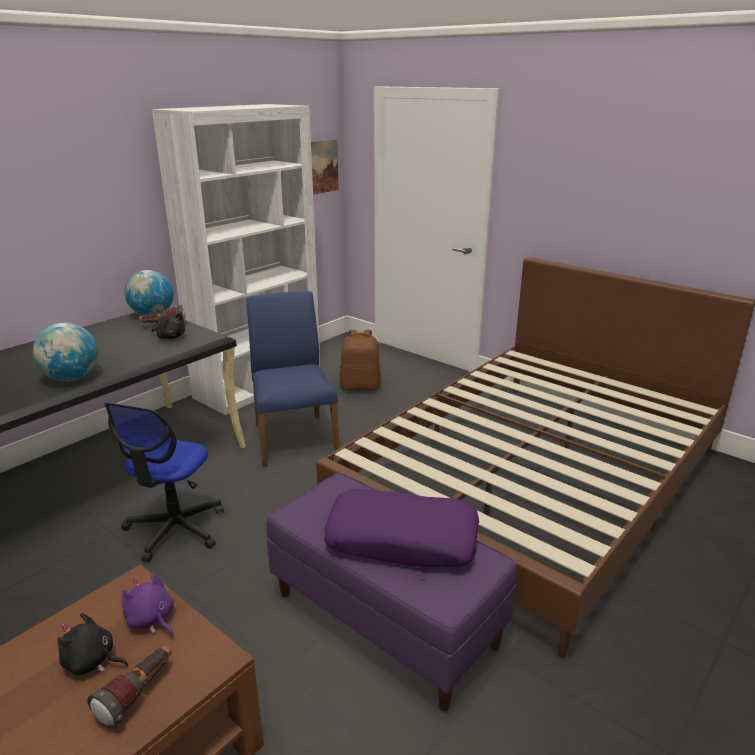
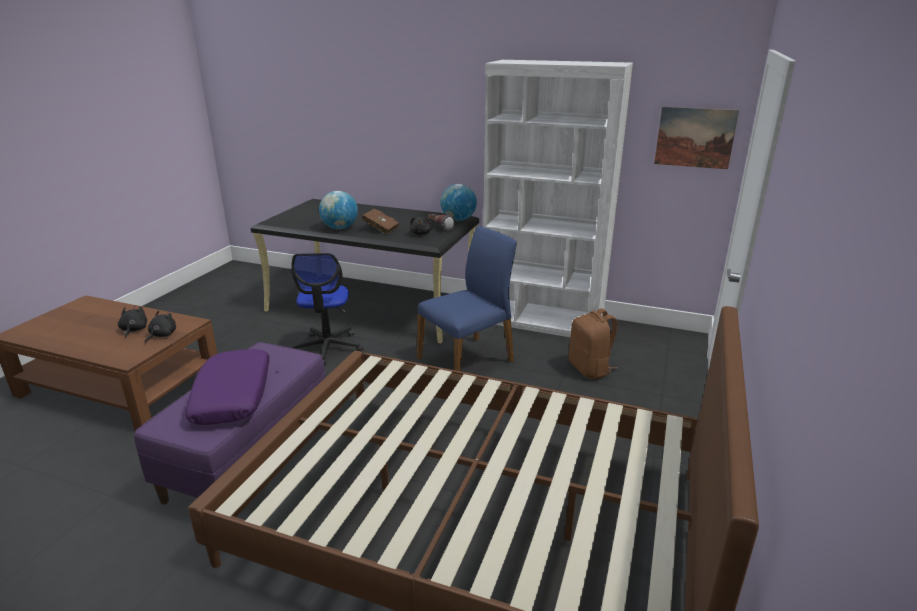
camera: 70 degrees right, 0 degrees up
(118, 356) = (379, 229): none -> brown book
(138, 695) = (108, 347): flashlight -> none
(151, 620) = (162, 335): purple plush toy -> black plush toy
(175, 529) = (327, 348): office chair -> office chair turned 90 degrees counterclockwise

